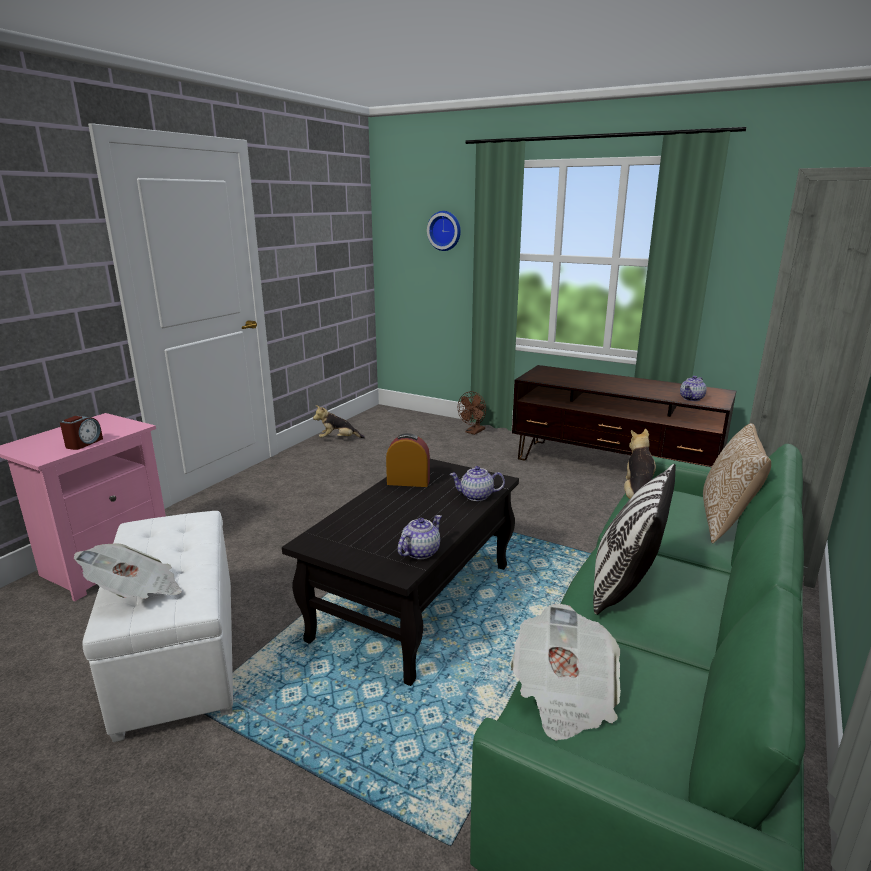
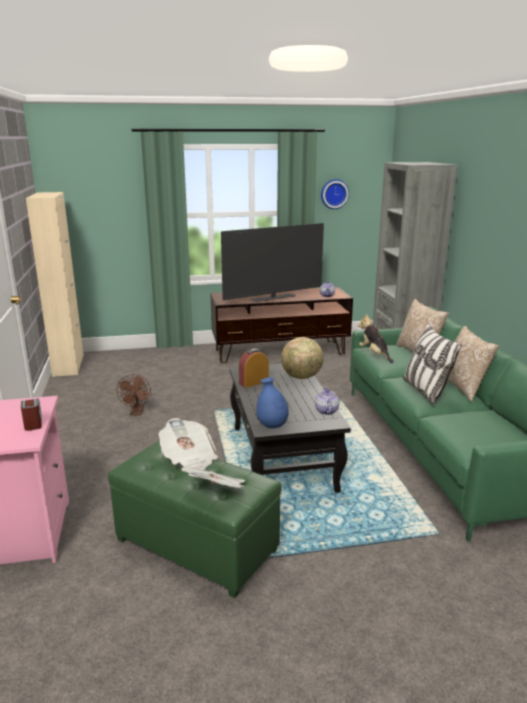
camera: 40 degrees left, 0 degrees up
(179, 656) = (196, 546): white ottoman -> green ottoman
(324, 542) = (272, 426): none -> blue vase
(338, 439) = (71, 387): plush toy -> none
(368, 417) = (68, 365): none -> beige cabinet
(445, 230) = (113, 199): wall clock -> wall clock (334, 194)
(473, 432) = (166, 354): brown fan -> brown fan (137, 412)
(476, 496) = (302, 377): teapot -> globe
(564, 695) = (468, 435): newspaper -> newspaper (189, 459)
(605, 386) = (273, 298): none -> television
(715, 611) = (464, 387): none -> pillow

